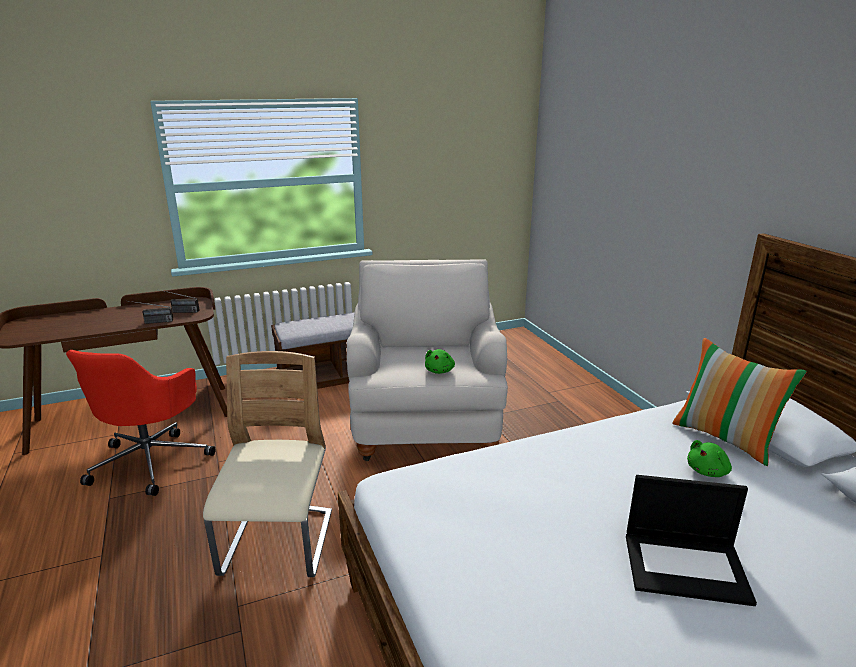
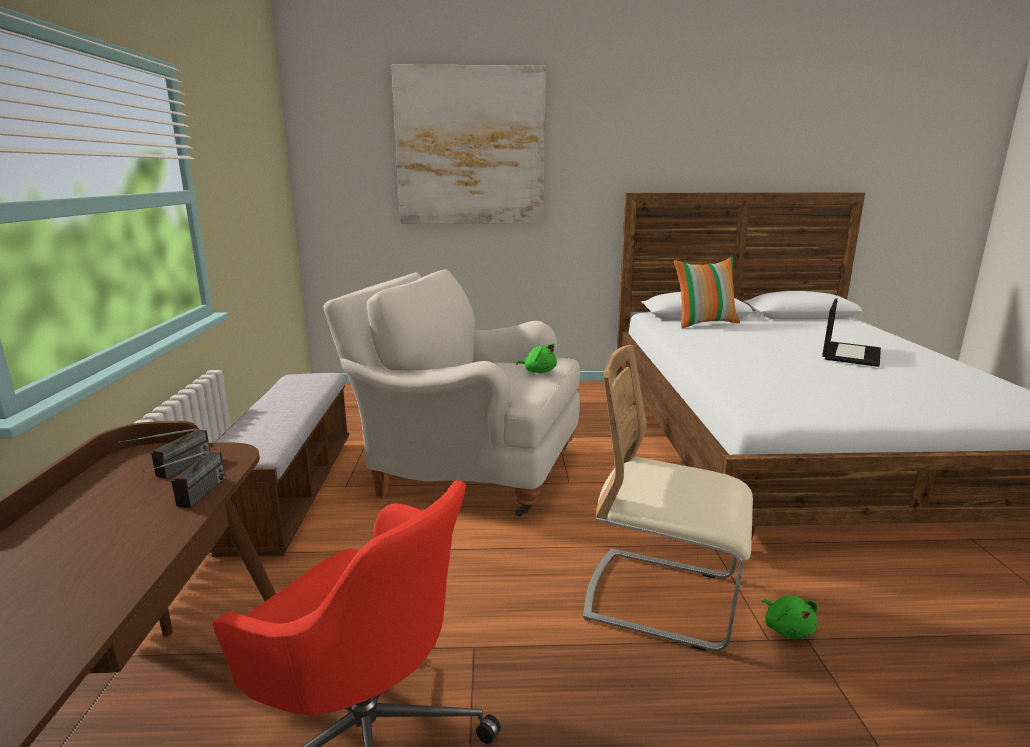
camera: 70 degrees left, 5 degrees down
(637, 149) = (470, 147): none -> picture
(708, 471) = (744, 333): green plush toy -> green plush toy (787, 629)

